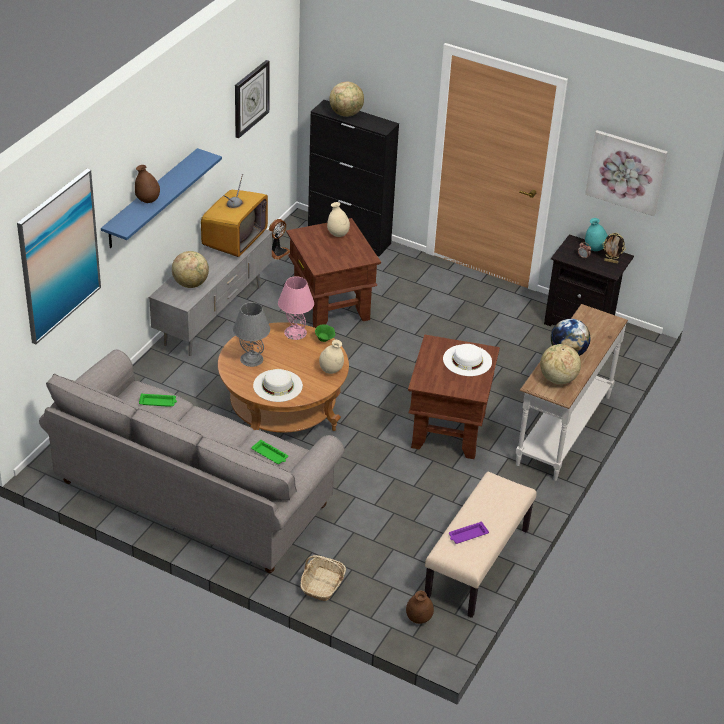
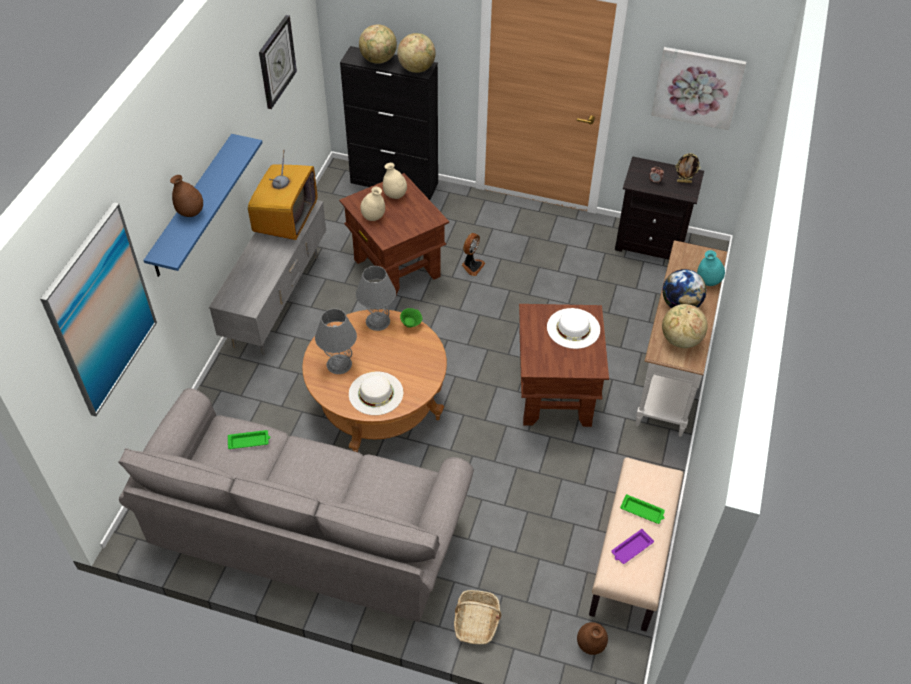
camera: 10 degrees left, 10 degrees up
(190, 284) = (251, 282): globe -> globe (416, 68)
(270, 454) = (390, 487): green tray -> green tray (642, 511)
(278, 252) = (326, 212): fan -> fan (472, 266)
(295, 332) = (377, 321): pink table lamp -> grey table lamp
(331, 370) = (428, 362): beige vase -> beige vase (373, 217)
(594, 249) = (663, 169): turquoise vase -> turquoise vase (708, 282)

